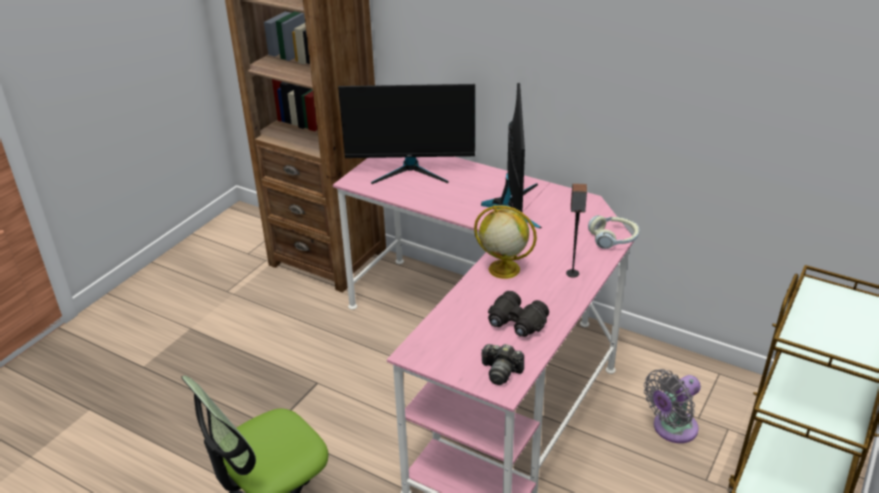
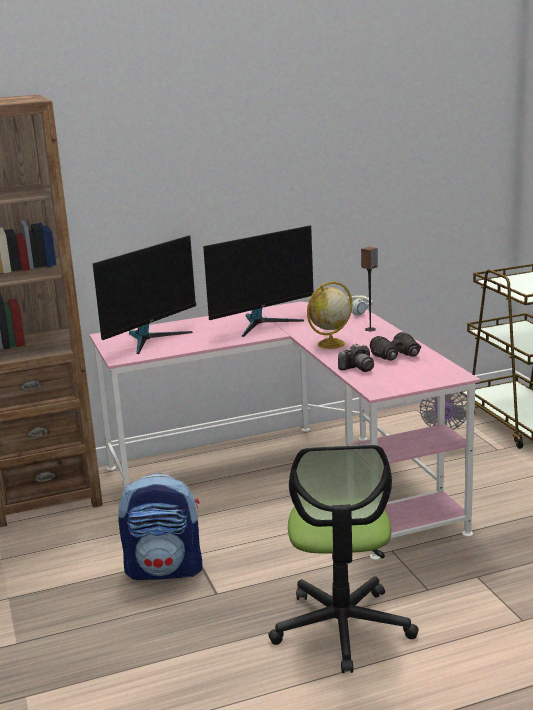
camera: 50 degrees left, 15 degrees down
(283, 380) = (165, 569): none -> backpack
(501, 372) = (439, 372): camera -> camera (358, 368)
(514, 205) = (262, 323): monitor -> monitor turned 105 degrees clockwise

